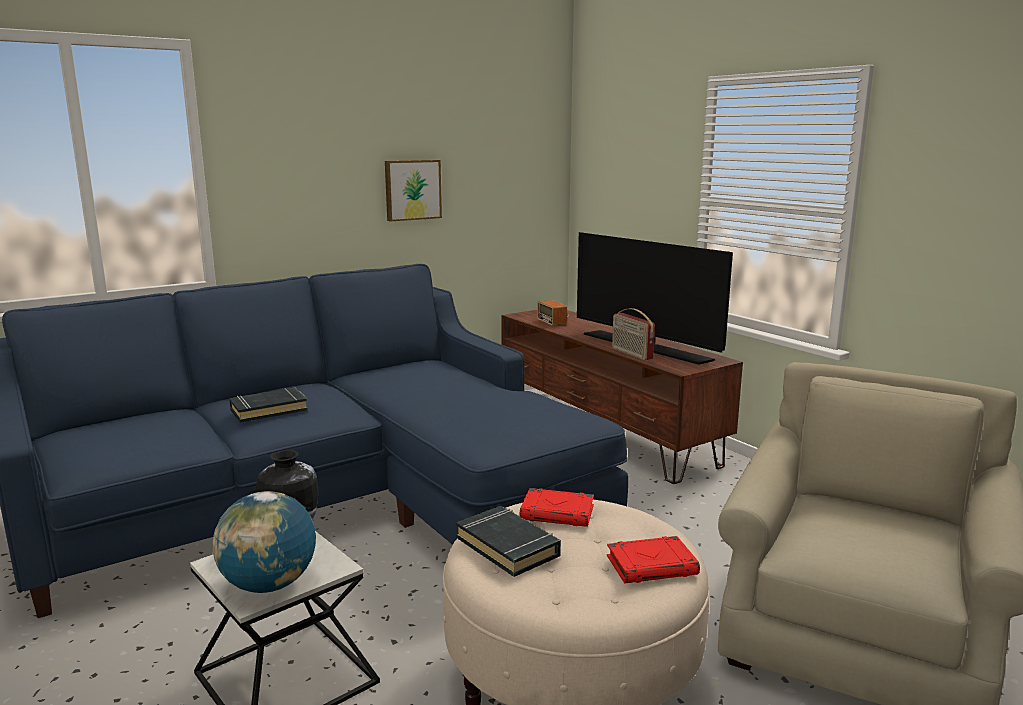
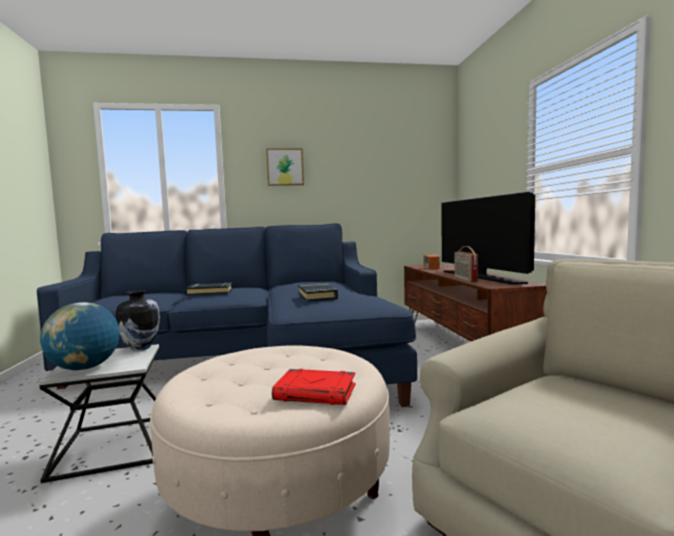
camera: 25 degrees right, 10 degrees down
(412, 189) = (345, 186): picture -> picture (285, 167)
(508, 546) = (231, 365): black book -> black book (317, 296)
(558, 513) = (298, 352): red book -> none

